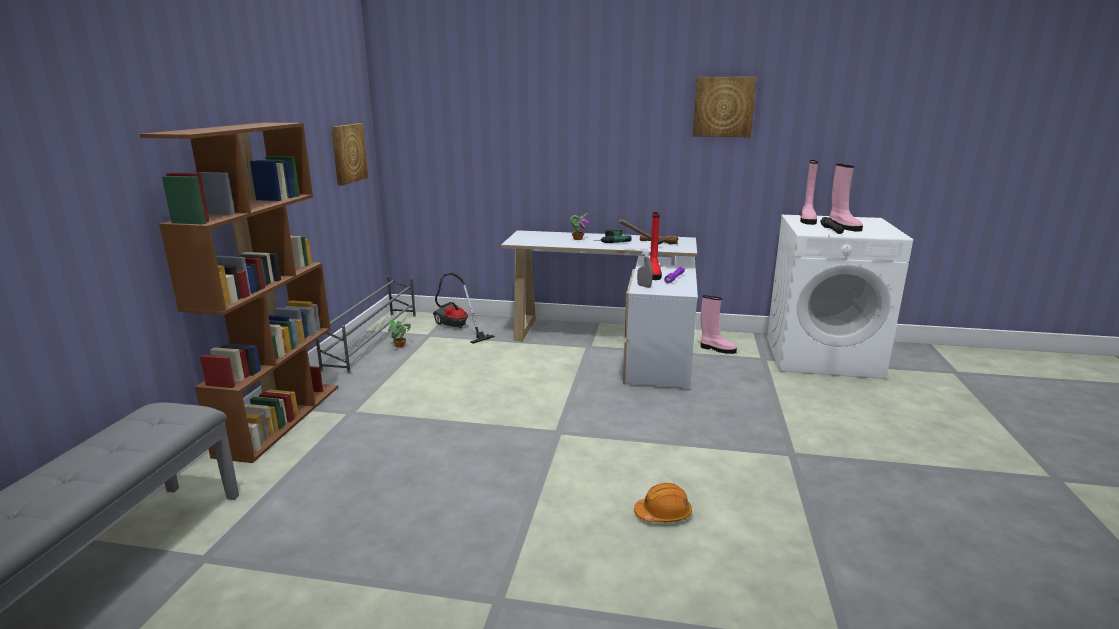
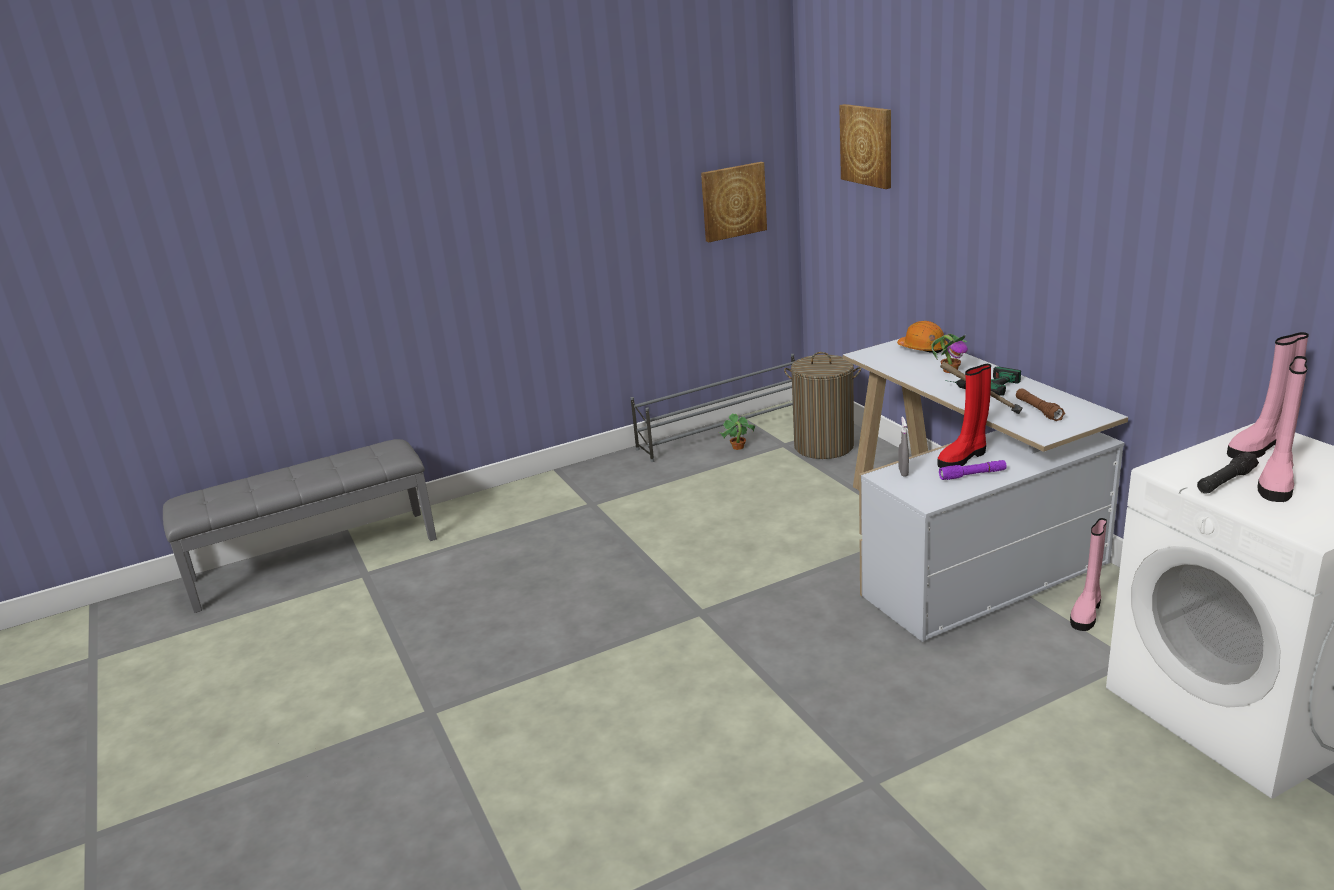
camera: 55 degrees right, 5 degrees up
(280, 418) = (544, 486): brown bookcase -> none
(456, 328) = (824, 446): vacuum cleaner -> laundry basket
(663, 514) = (633, 740): orange hard hat -> orange hard hat (923, 348)
(716, 349) = (1086, 613): pink boot -> pink boot turned 45 degrees clockwise
(723, 107) = (1184, 200): picture -> picture (867, 145)

